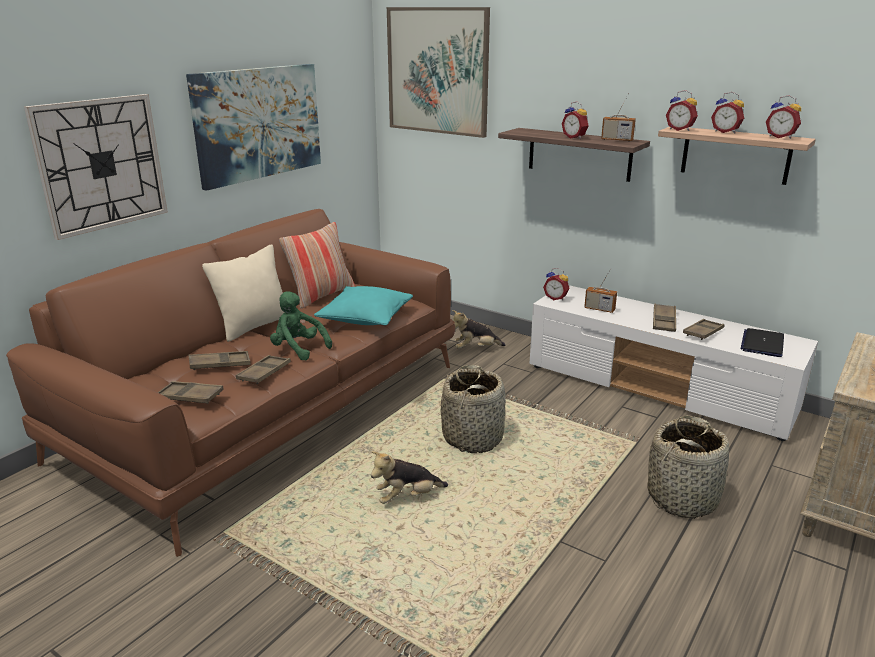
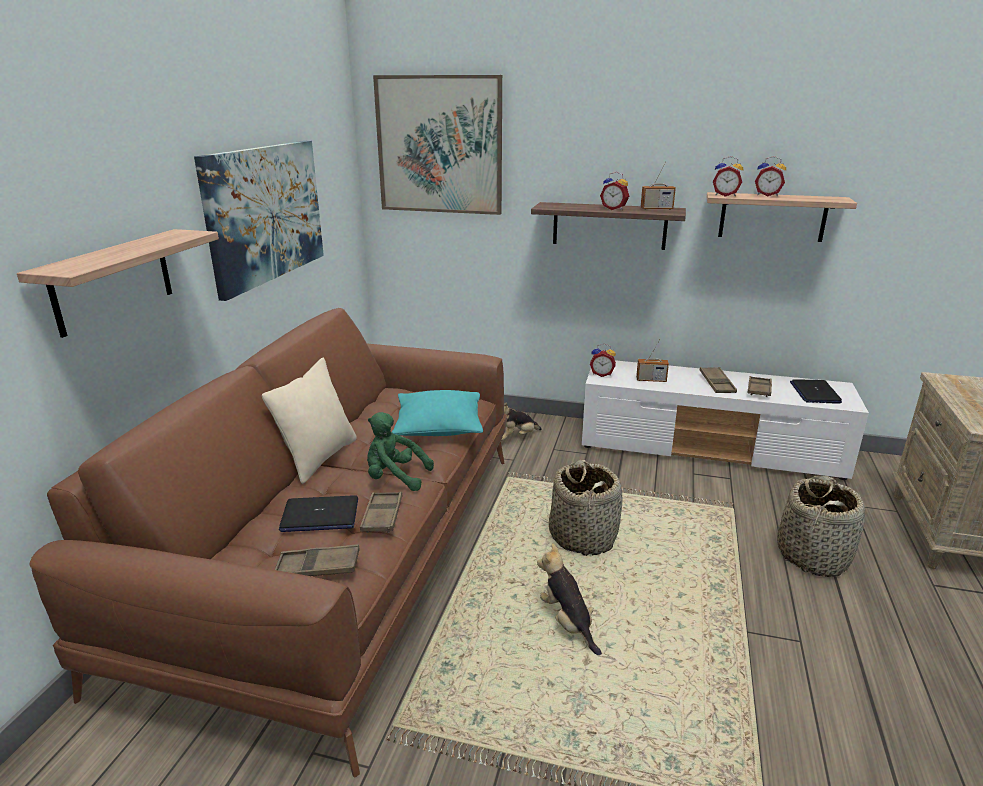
camera: 20 degrees left, 0 degrees up
(101, 164) = (113, 281): wall clock -> shelf
(220, 364) = (319, 516): brown tray -> laptop
(321, 295) = (367, 408): pillow -> none
(407, 497) = (568, 622): plush toy -> plush toy turned 105 degrees clockwise
(780, 137) = (821, 197): alarm clock -> none

